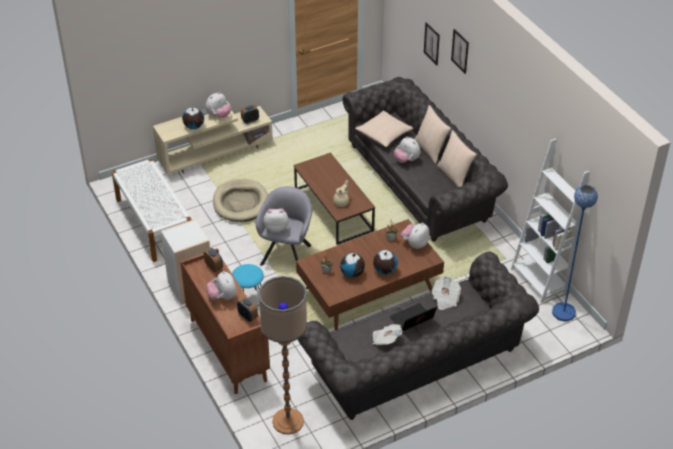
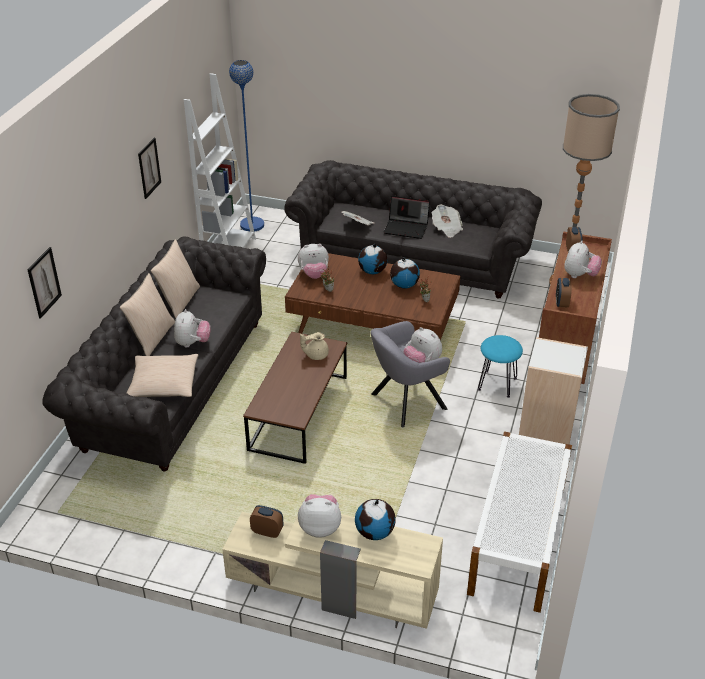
camera: 135 degrees left, 5 degrees down
(241, 203) = (384, 492): beige dog bed -> none
(460, 51) = (78, 211): picture -> picture (149, 168)

